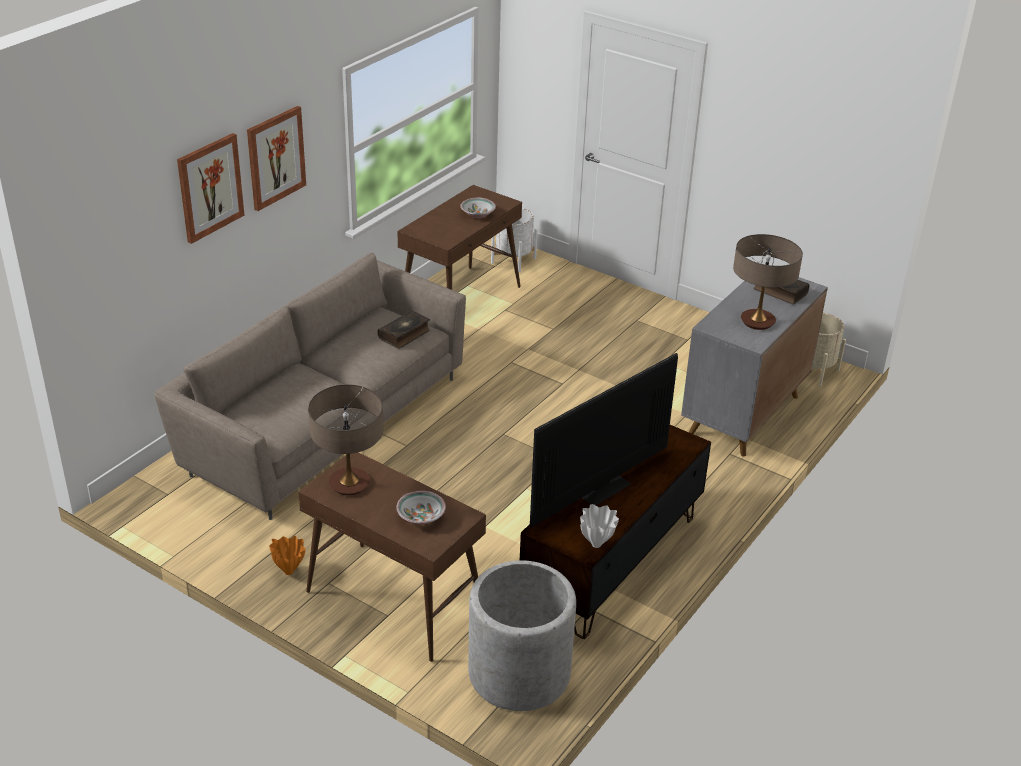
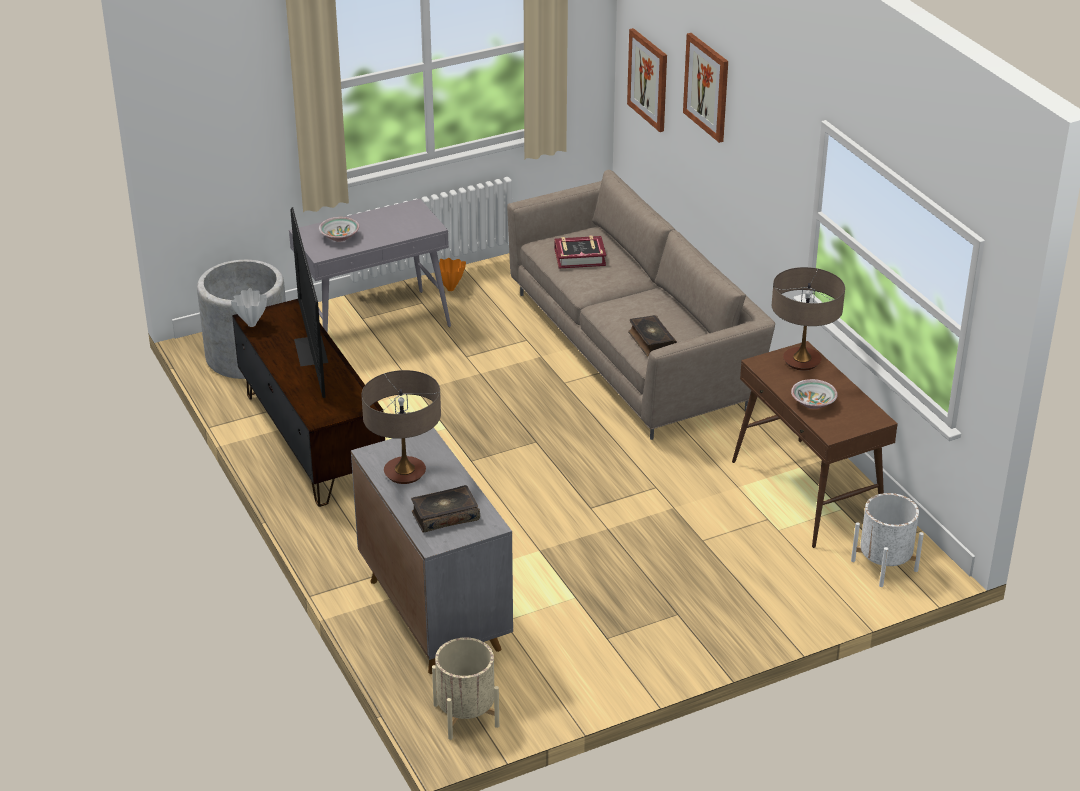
camera: 120 degrees right, 0 degrees up
(275, 157) = (755, 128): picture -> picture (648, 79)
(288, 408) = (579, 257): none -> book
(349, 484) = (407, 218): table lamp -> table lamp (801, 361)
(393, 601) = (374, 325): brown console table -> grey console table

